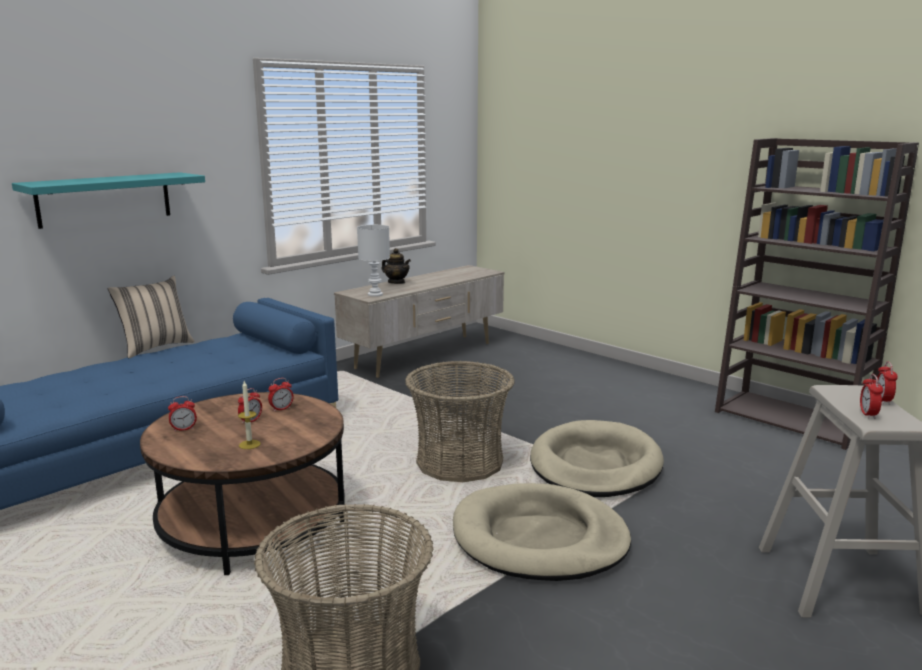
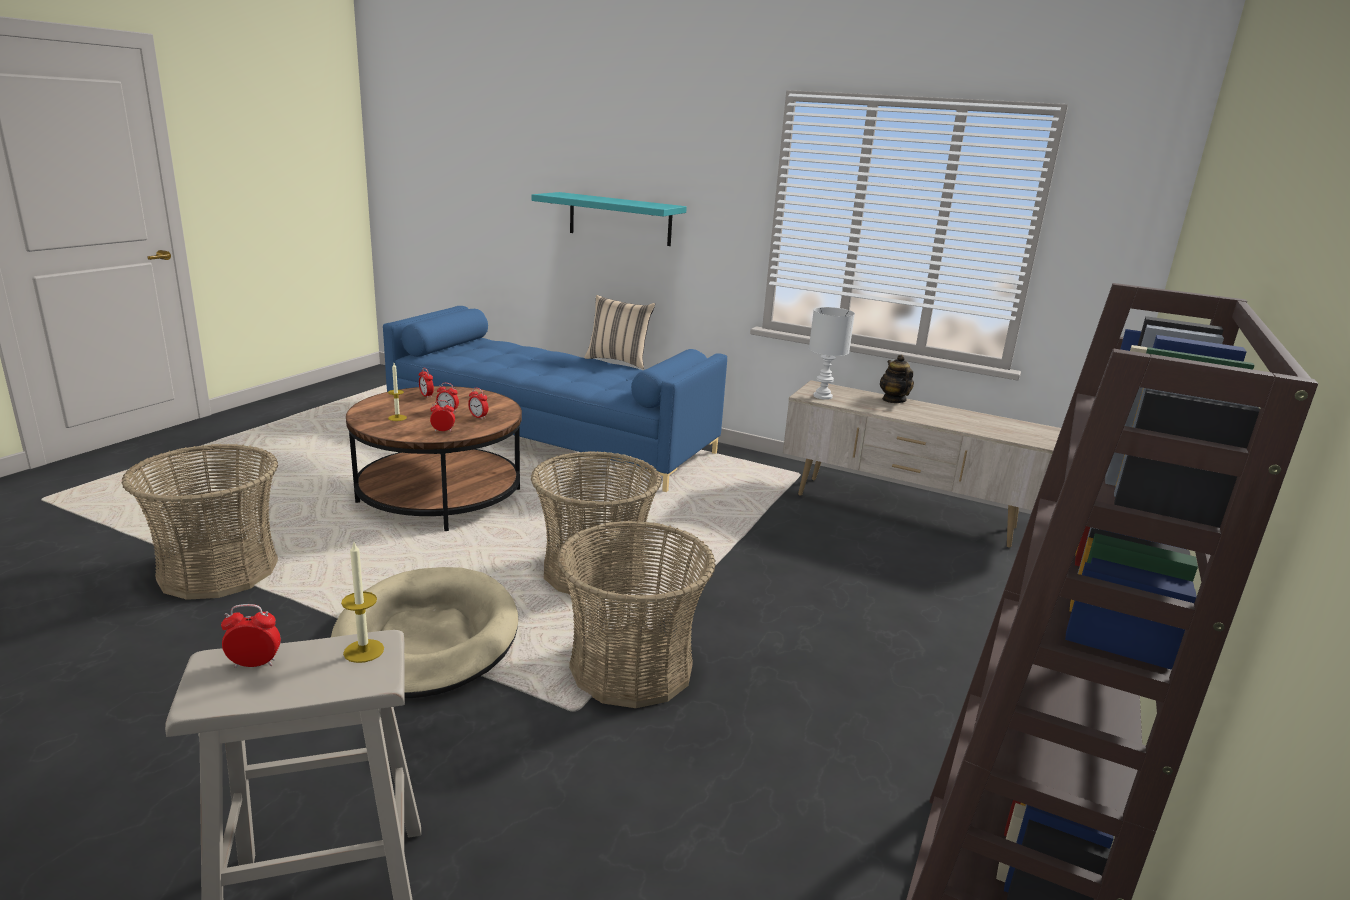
camera: 70 degrees right, 5 degrees up
(396, 282) = (893, 400): teapot -> teapot turned 150 degrees clockwise
(595, 465) = (630, 667): beige dog bed -> basket
(840, 391) = (363, 651): none -> candle
(883, 400) = (317, 689): alarm clock -> alarm clock (443, 430)

